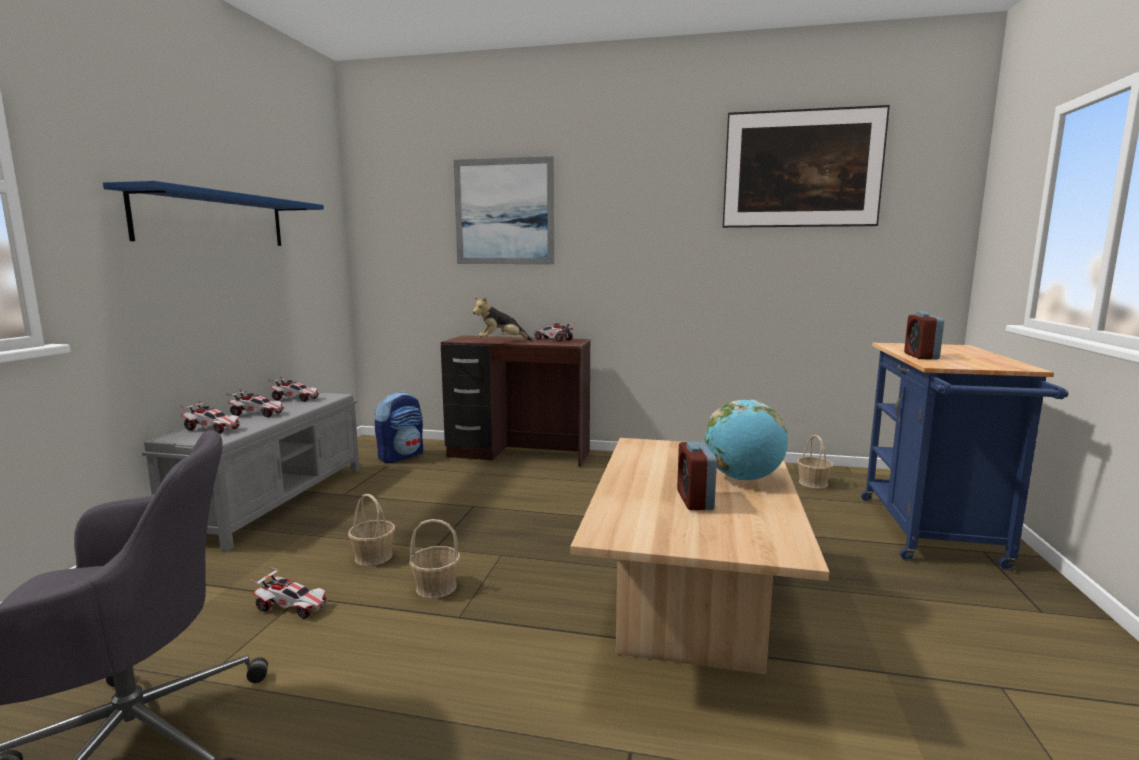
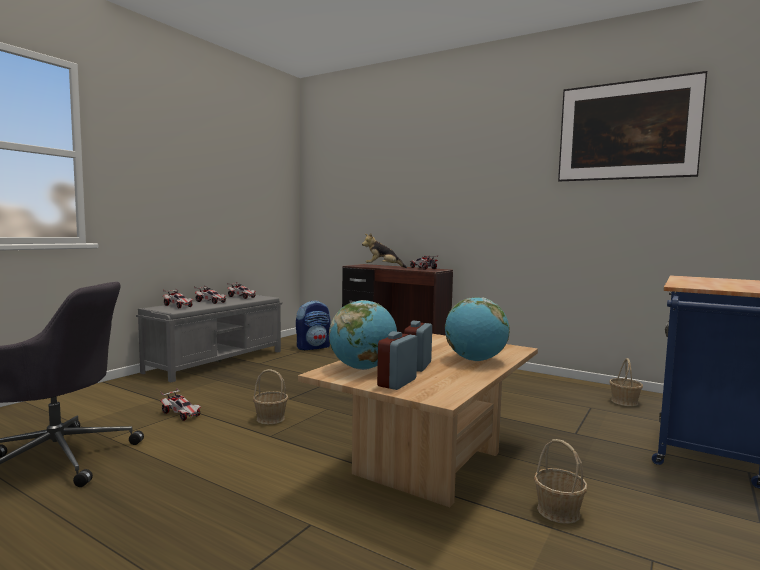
camera: 20 degrees right, 5 degrees down
(213, 220) = (199, 178): blue shelf -> none
(373, 556) = (248, 397): basket -> basket (558, 511)
(504, 212) = (397, 174): picture -> none
(637, 517) = (363, 368): none -> globe
(921, 356) = (685, 282): alarm clock -> alarm clock (397, 383)

